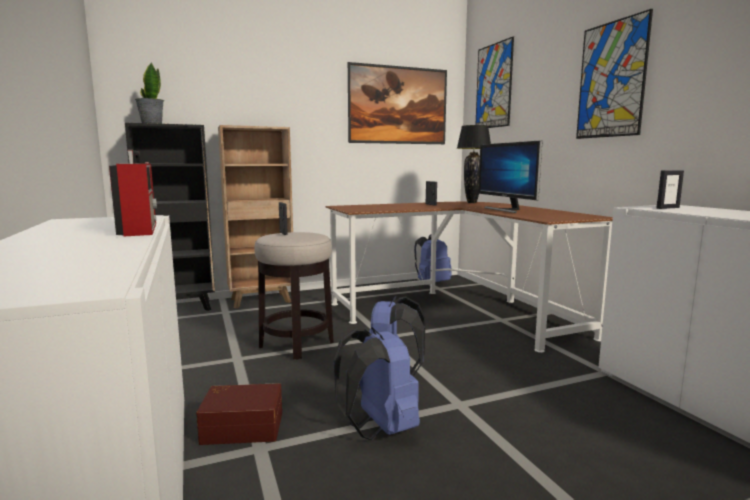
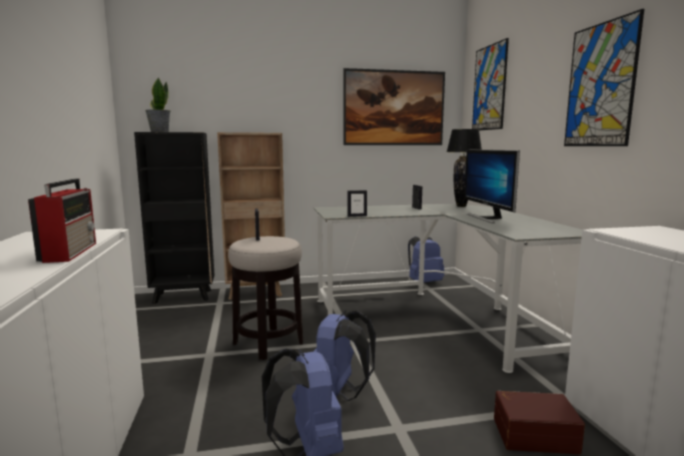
camera: 10 degrees right, 0 degrees up
(243, 426) = (184, 430): brown storage box -> brown storage box (534, 433)
(458, 311) = (439, 316): brown desk -> grey desk
(667, 208) = (644, 233): picture frame -> picture frame (357, 216)

